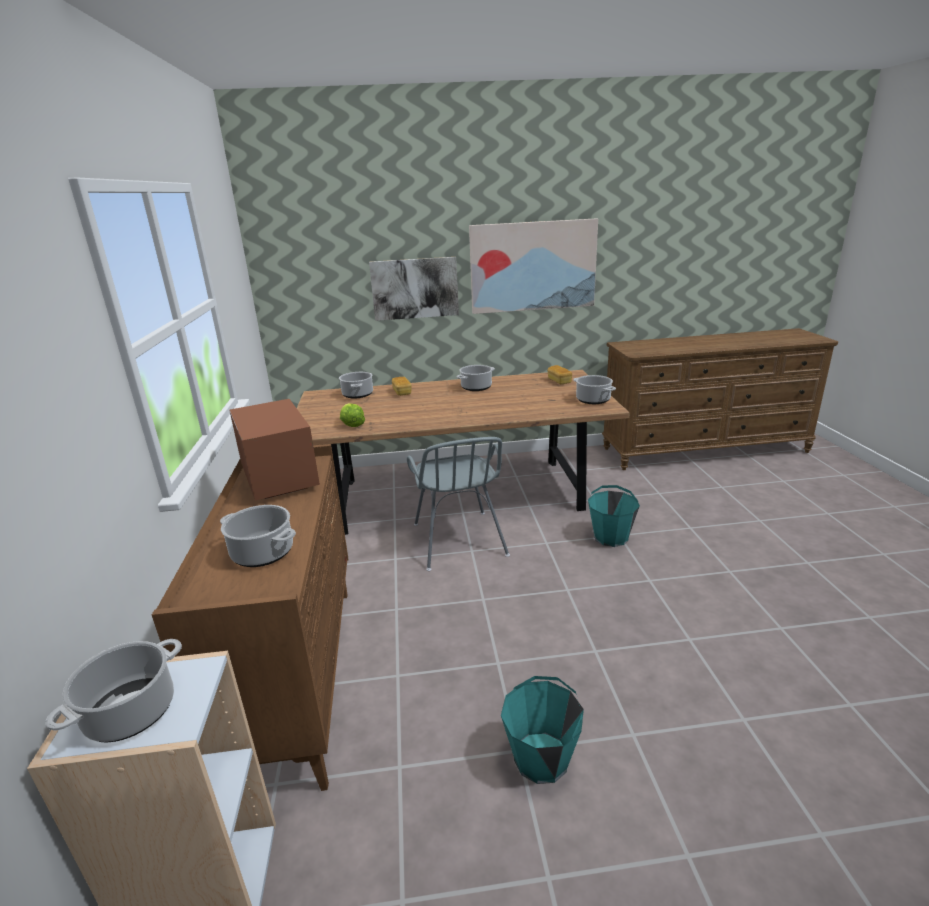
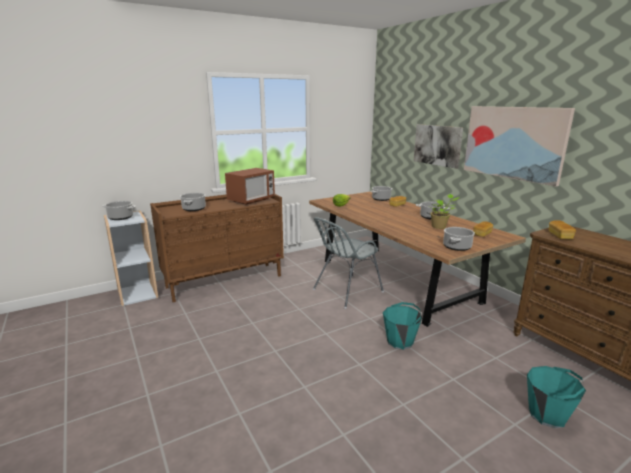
camera: 65 degrees right, 5 degrees down
(517, 391) = (440, 227): none -> potted plant
(542, 758) = (195, 345): turquoise bucket -> turquoise bucket (547, 415)
(644, 351) = (560, 236): none -> bread

